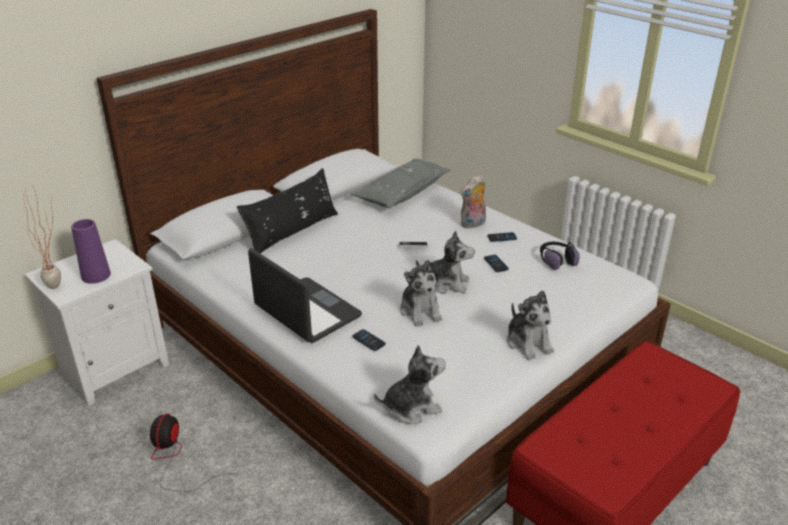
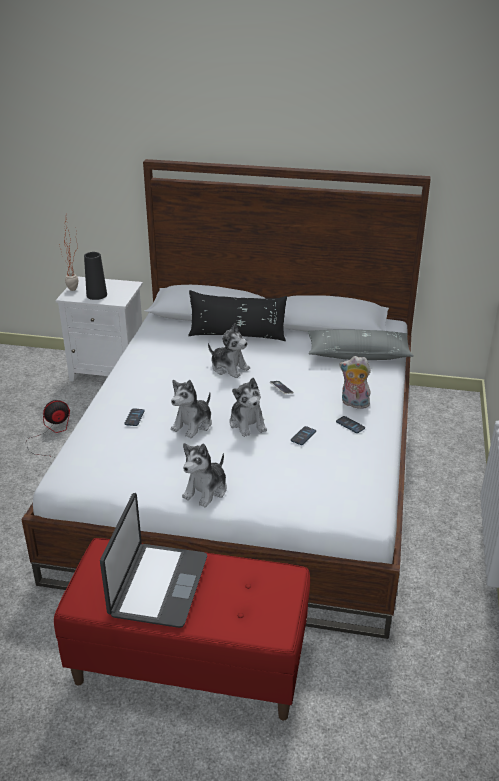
camera: 55 degrees right, 0 degrees up
(96, 275) = (96, 295): purple vase -> black vase
(306, 312) = (144, 381): laptop -> laptop (157, 585)
(411, 407) = (77, 464): plush toy -> plush toy (229, 368)
(556, 260) = (350, 465): headphones -> none

